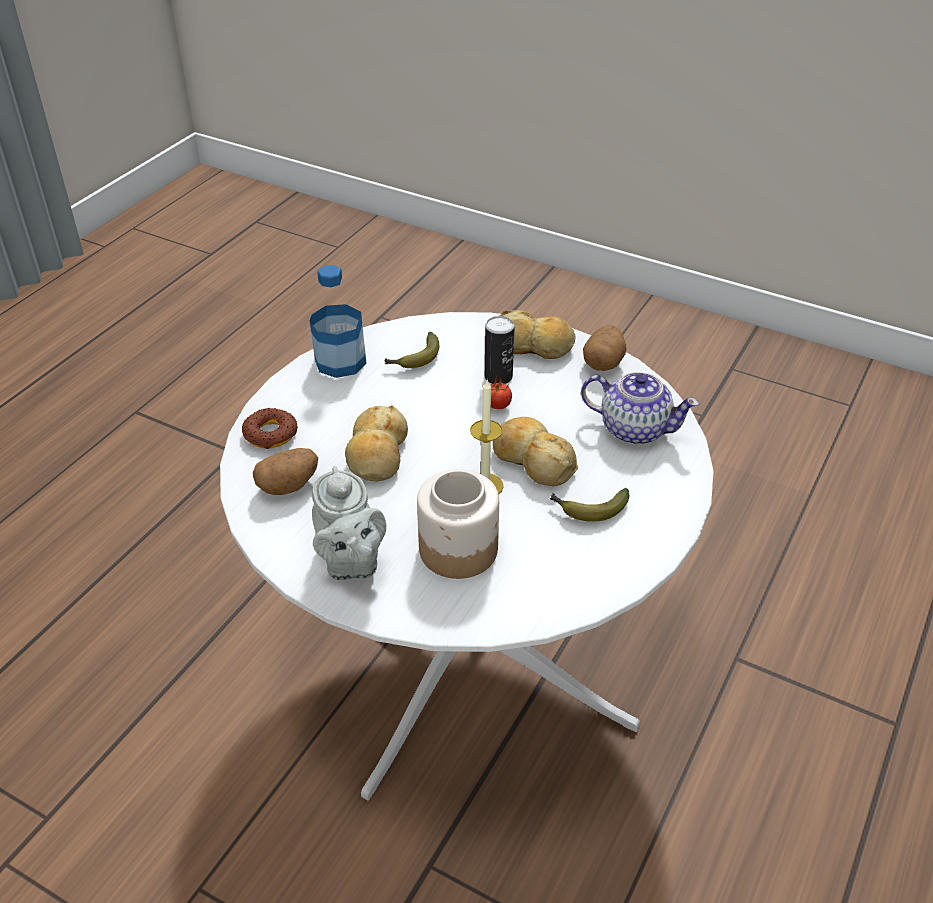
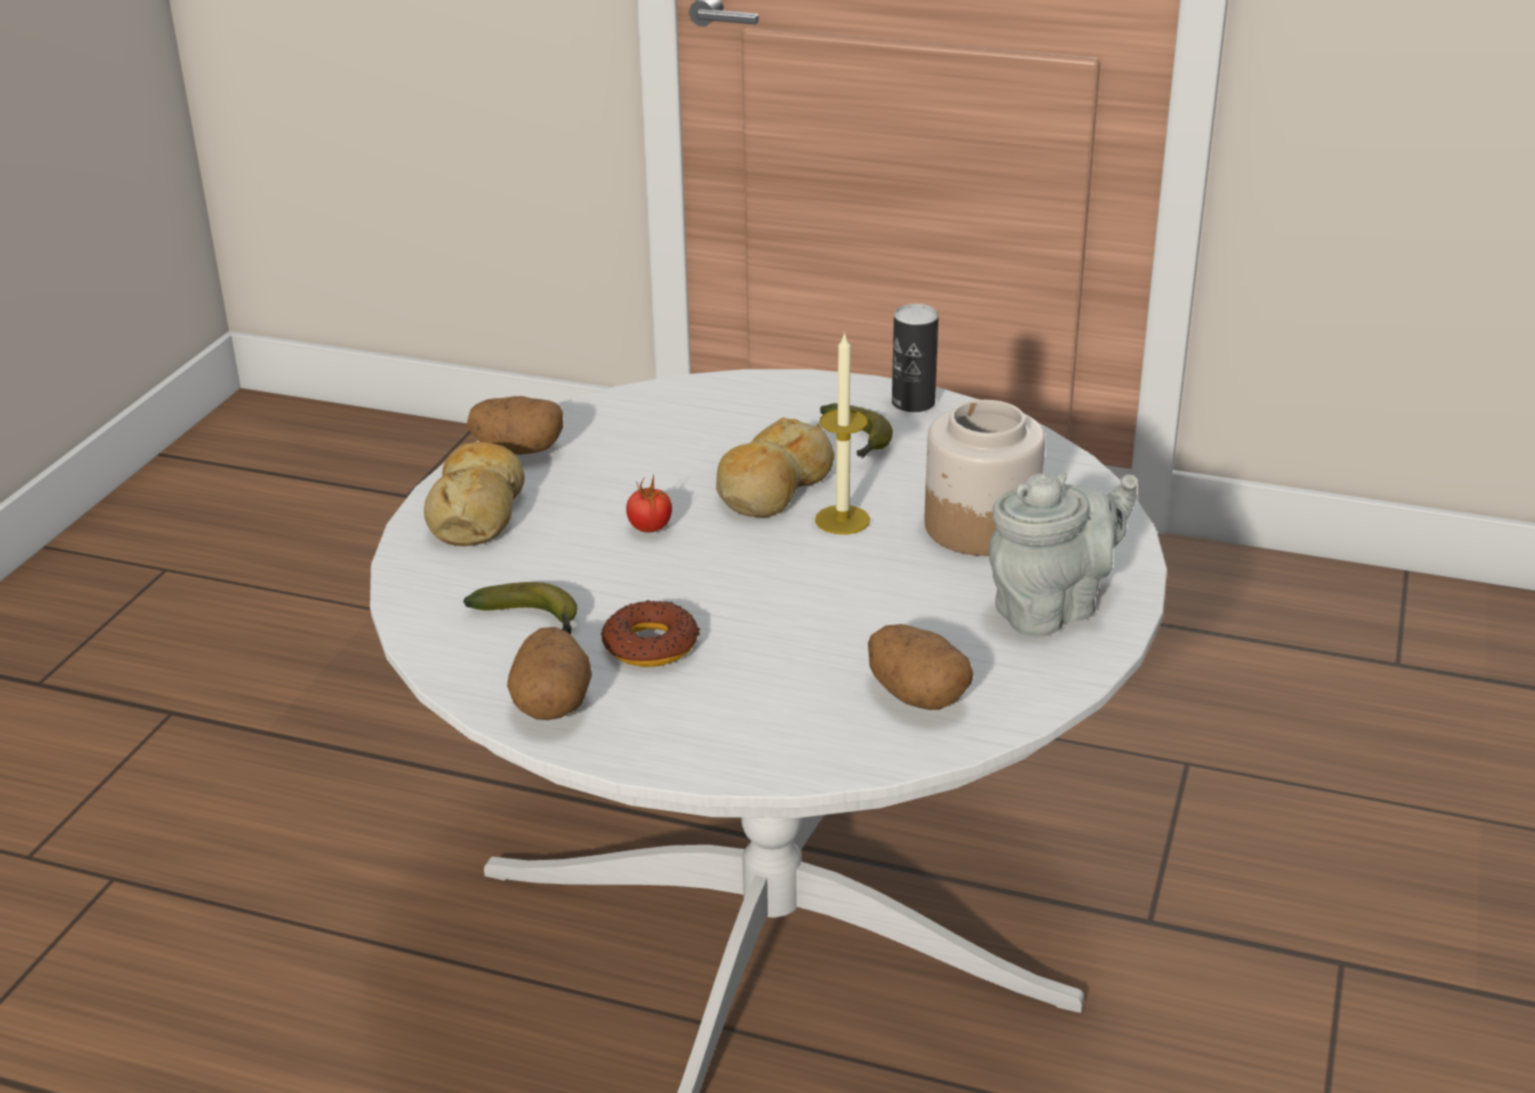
camera: 100 degrees left, 10 degrees down
(270, 434) = (790, 743): donut -> donut (651, 644)
(340, 361) = (552, 703): bottle -> potato
(377, 454) = (807, 621): bread -> none
(498, 377) = (571, 535): can -> can (913, 403)
(634, 428) = (676, 420): teapot -> none

